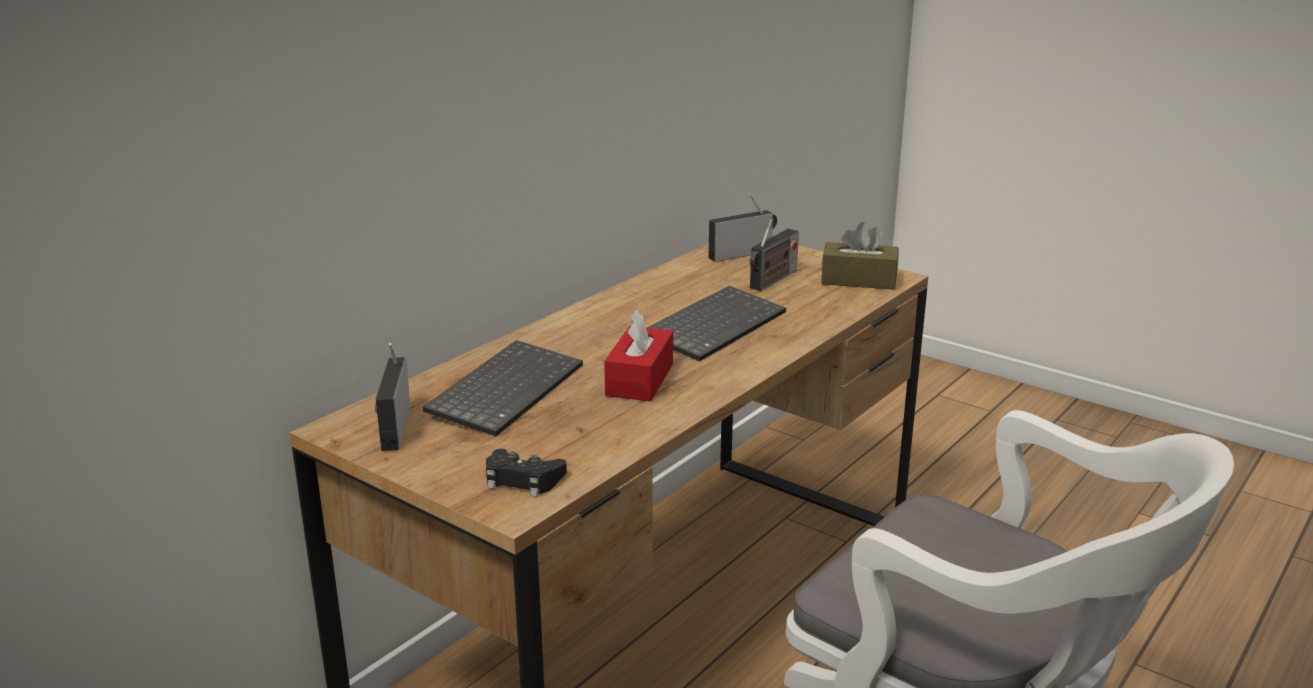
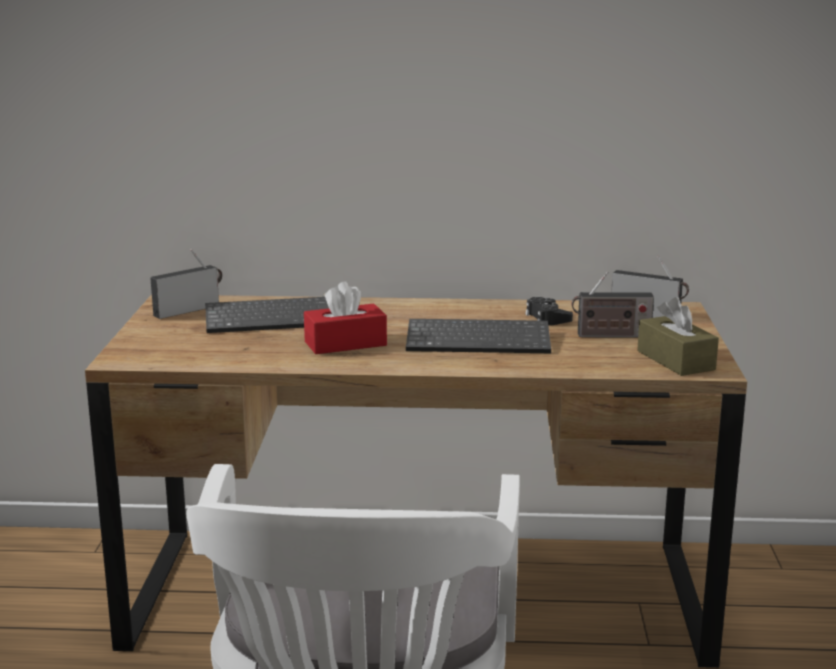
camera: 55 degrees right, 5 degrees down
(522, 480) = (157, 353): black game controller -> black game controller (547, 318)

